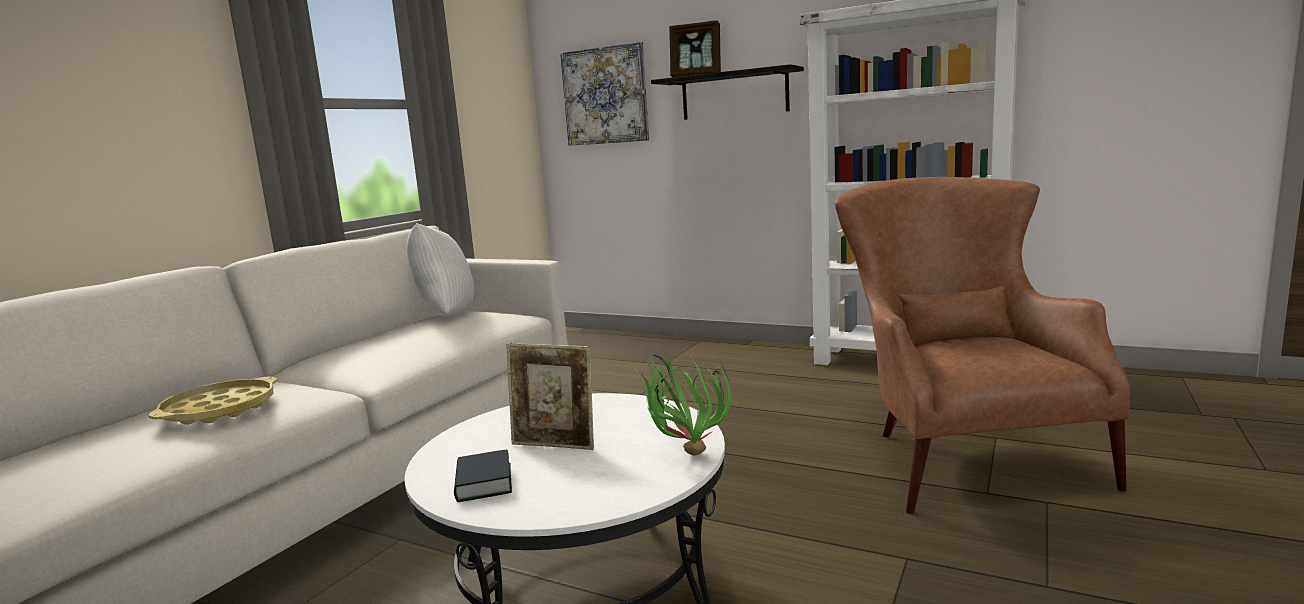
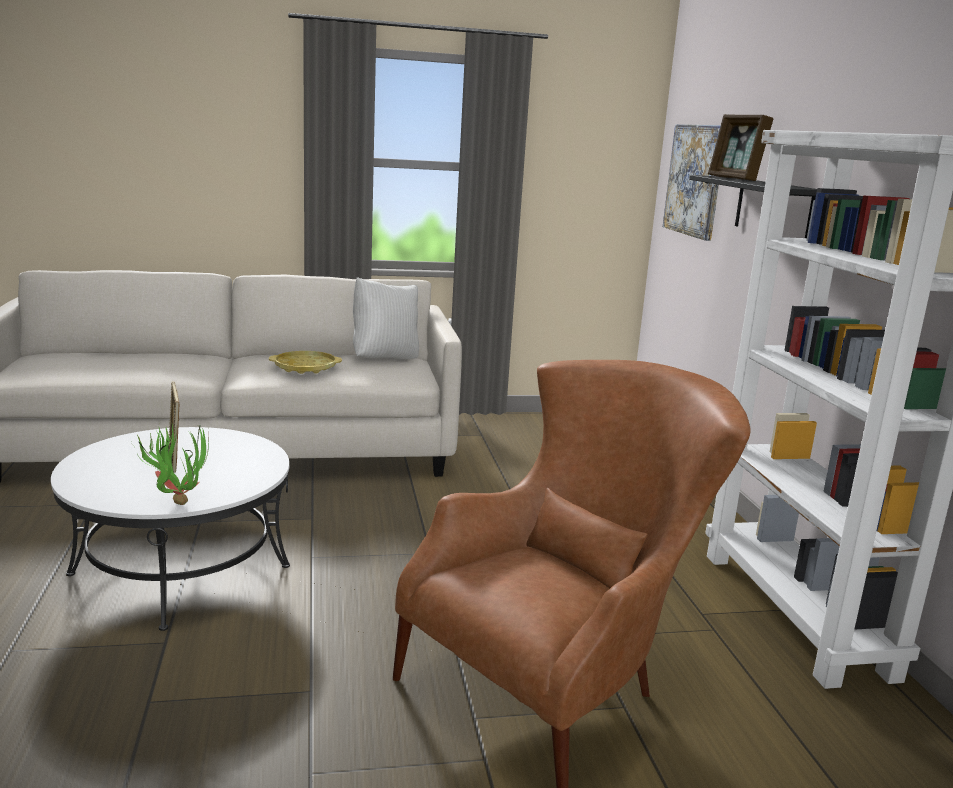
camera: 50 degrees right, 5 degrees up
(219, 410) = (144, 365): yellow tray -> yellow tray (305, 367)
(483, 483) = (107, 458): book -> none

